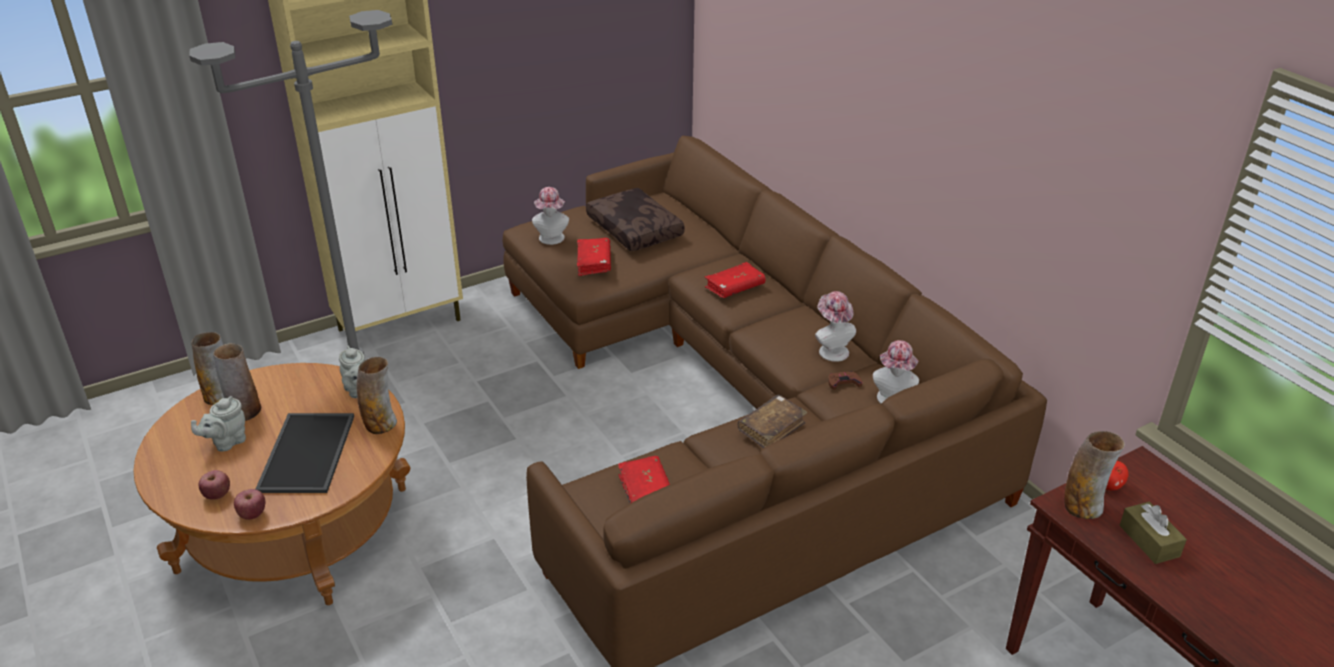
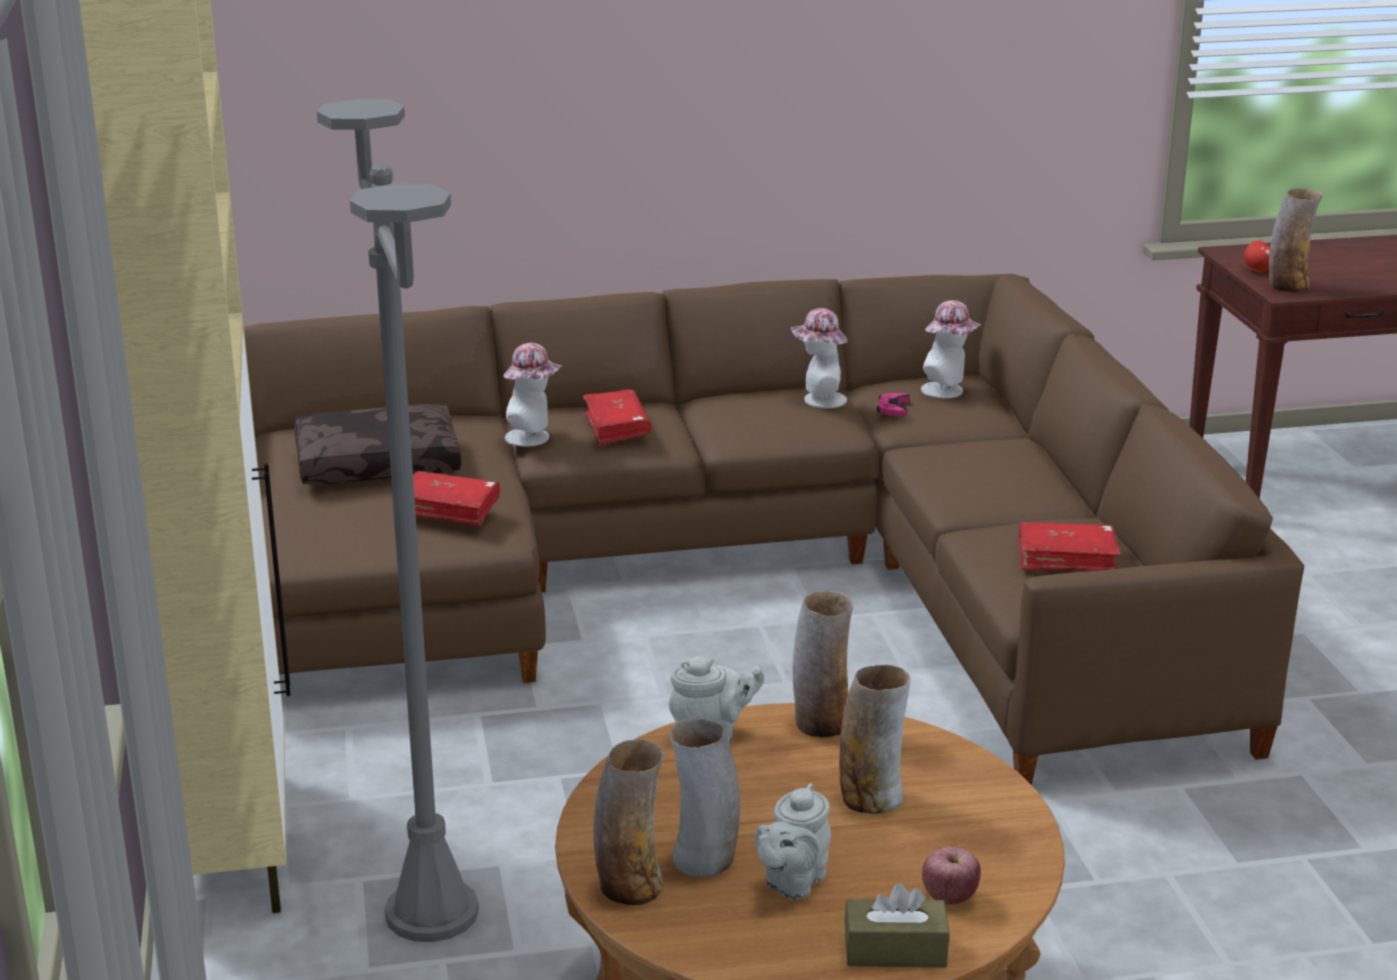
camera: 70 degrees left, 10 degrees down
(227, 442) = (792, 883): grey teapot -> grey teapot turned 60 degrees clockwise
(252, 514) = (1018, 861): apple -> none
(308, 454) = (871, 797): tray -> vase
(551, 240) = (327, 536): hat -> hat (533, 438)
(771, 428) = (970, 461): brown book -> none
(843, 382) = (893, 408): brown game controller -> pink game controller
(1149, 541) = (1344, 275): brown tissue box -> brown tissue box (895, 950)

